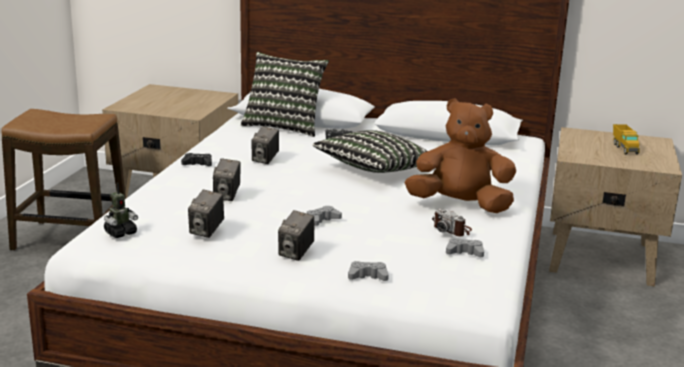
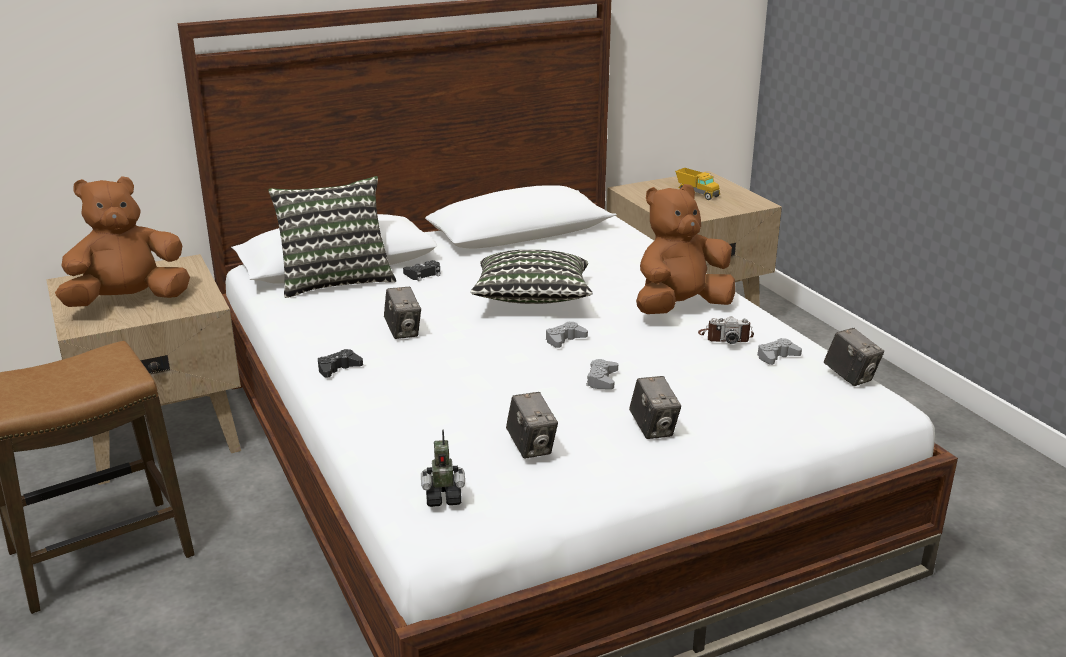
camera: 40 degrees left, 5 degrees up
(120, 233) = (443, 497): toy robot -> toy robot turned 75 degrees clockwise
(162, 103) = (128, 301): none -> brown plush toy
(227, 196) = (461, 394): camera -> camera (850, 377)
(368, 276) = (758, 421): grey game controller -> grey game controller (564, 340)

